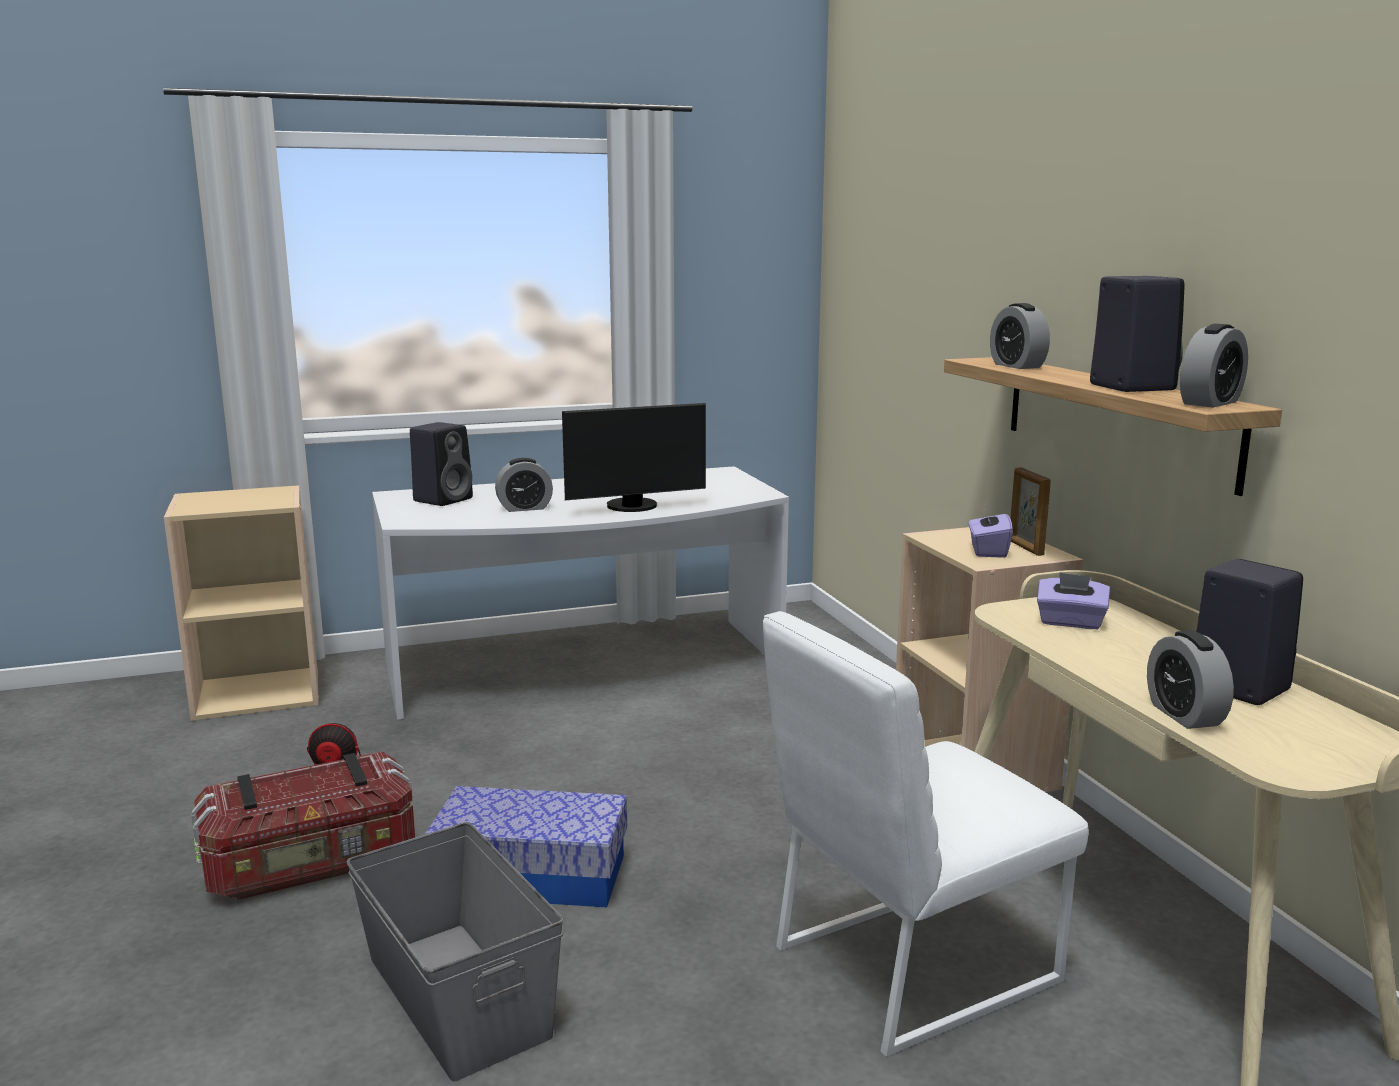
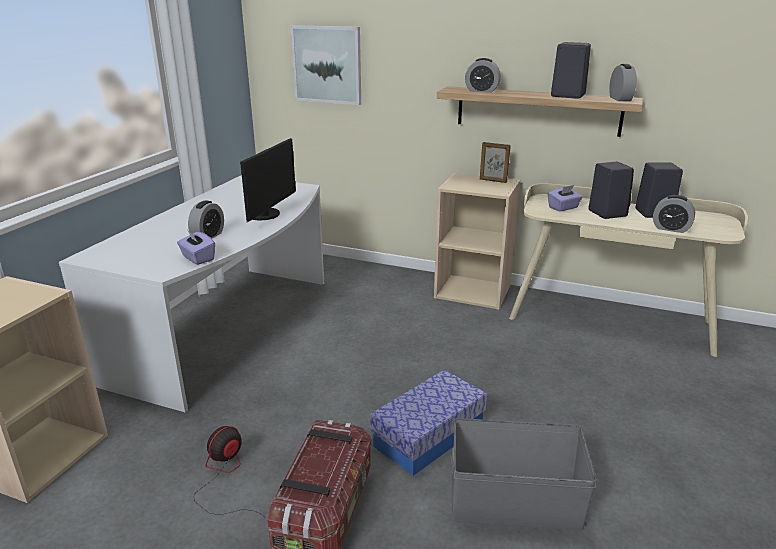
camera: 50 degrees left, 10 degrees up
(444, 499) = (135, 248): black speaker -> black speaker (606, 213)
(884, 310) = (327, 64): none -> picture
(908, 965) = (594, 374): white chair -> none
(988, 551) = (487, 186): purple tissue box -> purple tissue box (197, 258)

